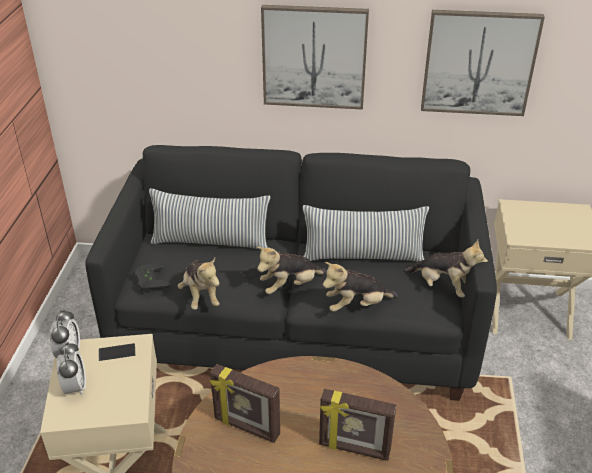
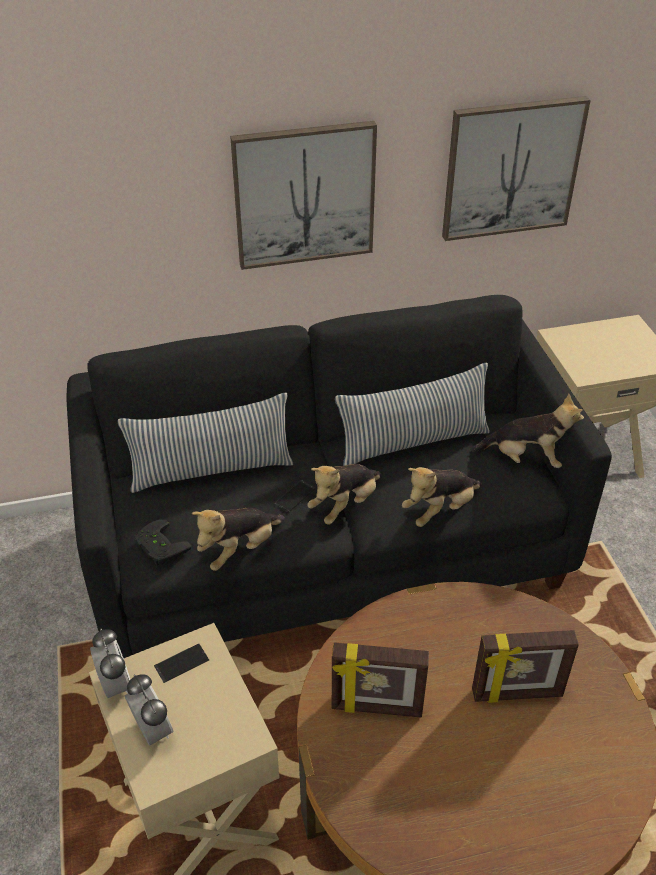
camera: 20 degrees left, 5 degrees up
(200, 296) = (239, 549): plush toy -> plush toy turned 90 degrees clockwise

